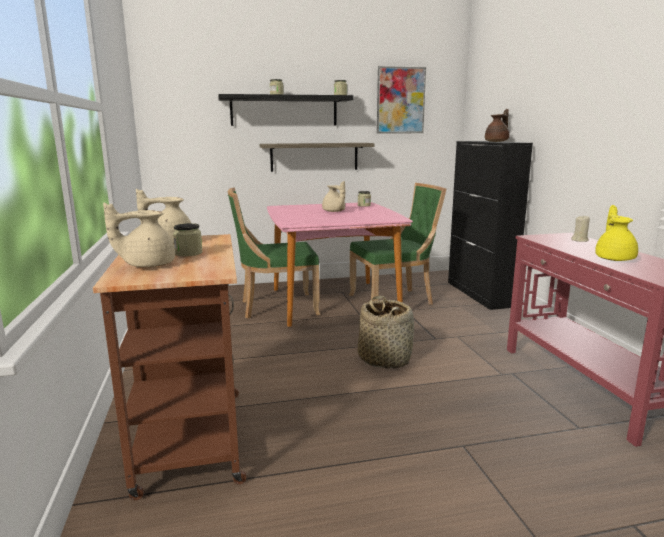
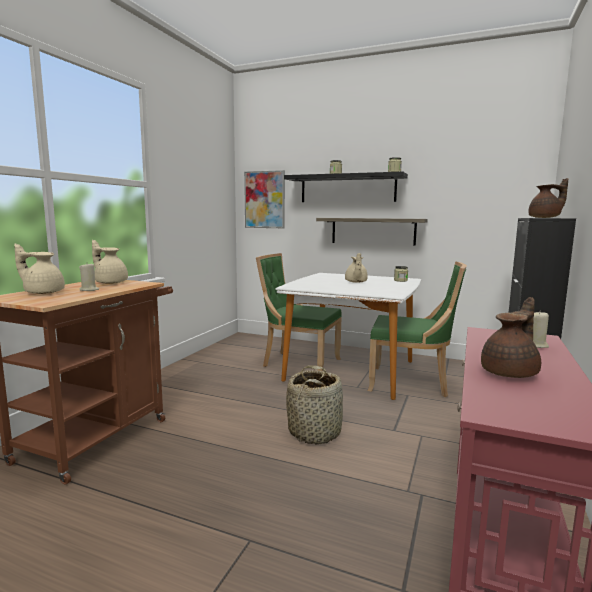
camera: 35 degrees right, 5 degrees down
(188, 253) = (89, 290): jar -> beige candle
(333, 303) = (350, 371): pink dining table -> white dining table
(400, 100) = (468, 175): picture -> picture (264, 199)
(614, 258) = (511, 373): yellow teapot -> brown teapot

